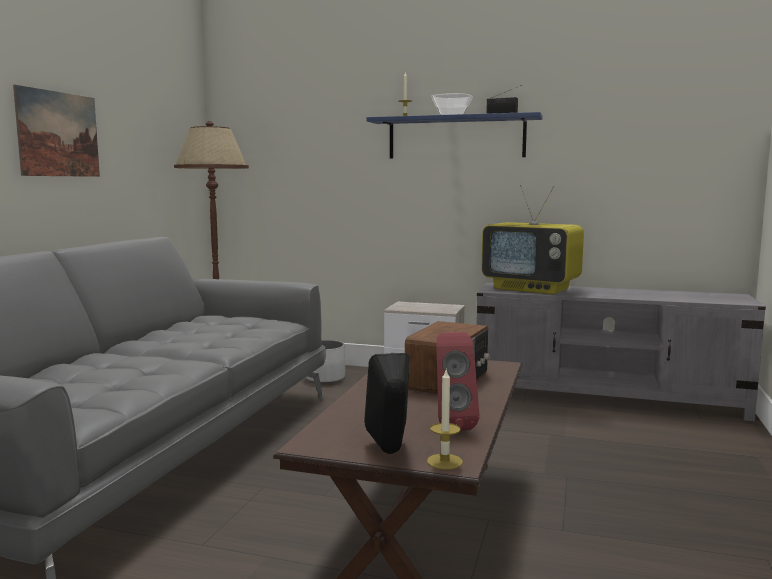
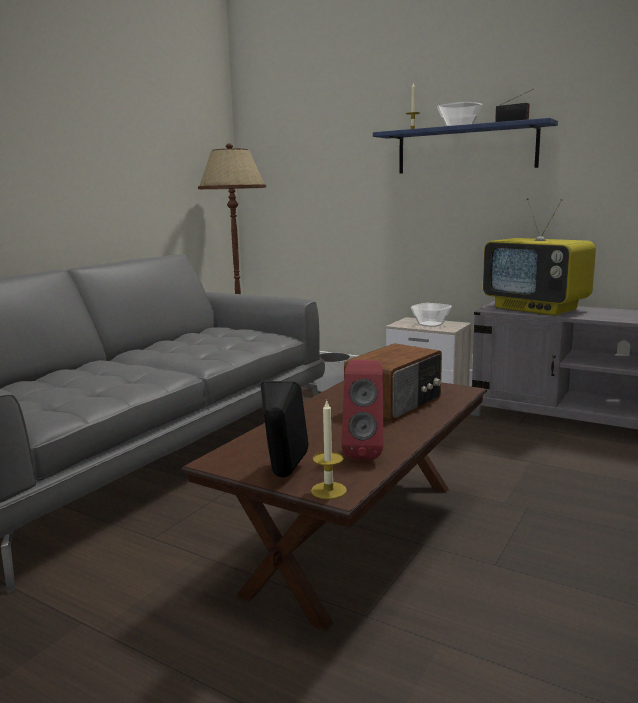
camera: 15 degrees right, 5 degrees up
(58, 134) = (82, 163): picture -> none
(426, 307) = (430, 324): none -> bowl

